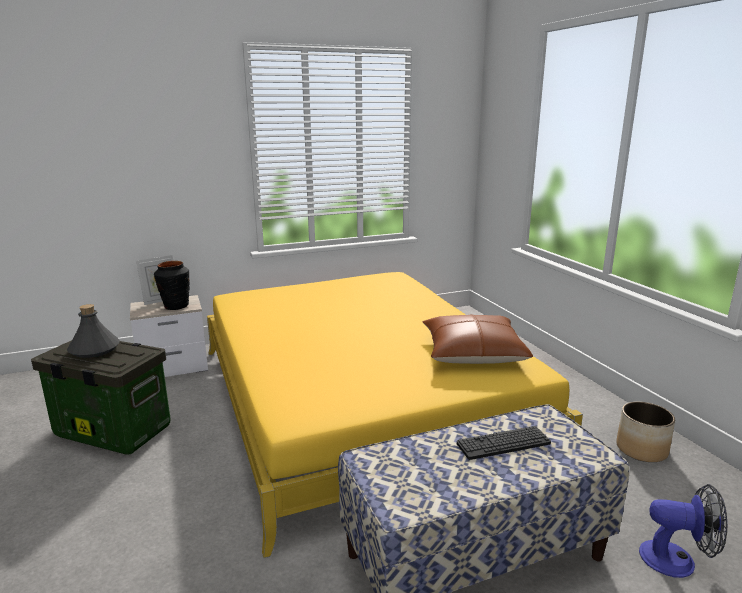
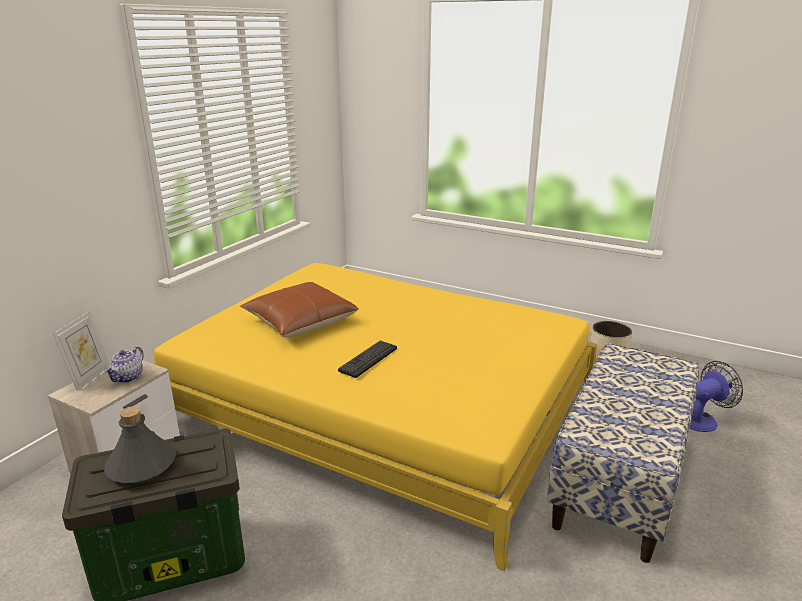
camera: 40 degrees left, 5 degrees up
(176, 306) = (128, 377): black vase -> teapot
(472, 352) = (504, 321): brown pillow -> brown pillow (300, 321)
(503, 443) = (630, 382): keyboard -> keyboard (368, 359)

